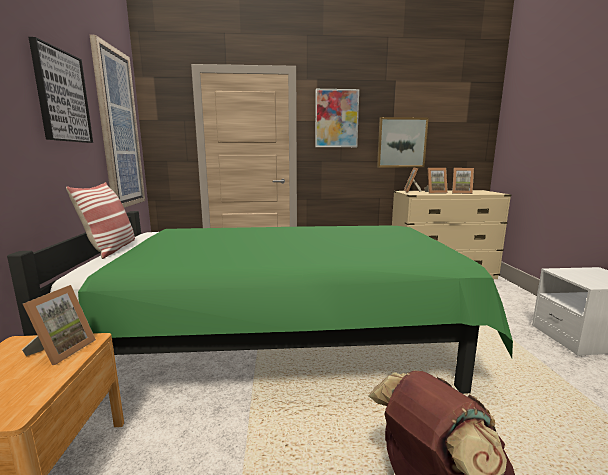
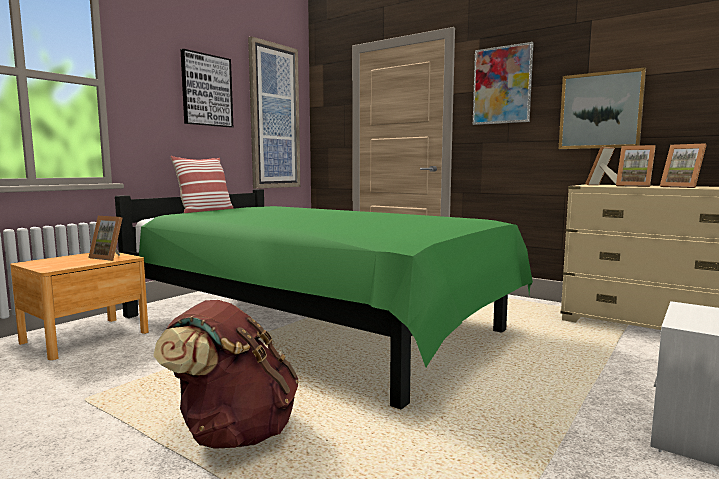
camera: 40 degrees right, 5 degrees down
(61, 350) = (110, 257): picture frame -> picture frame turned 60 degrees clockwise

